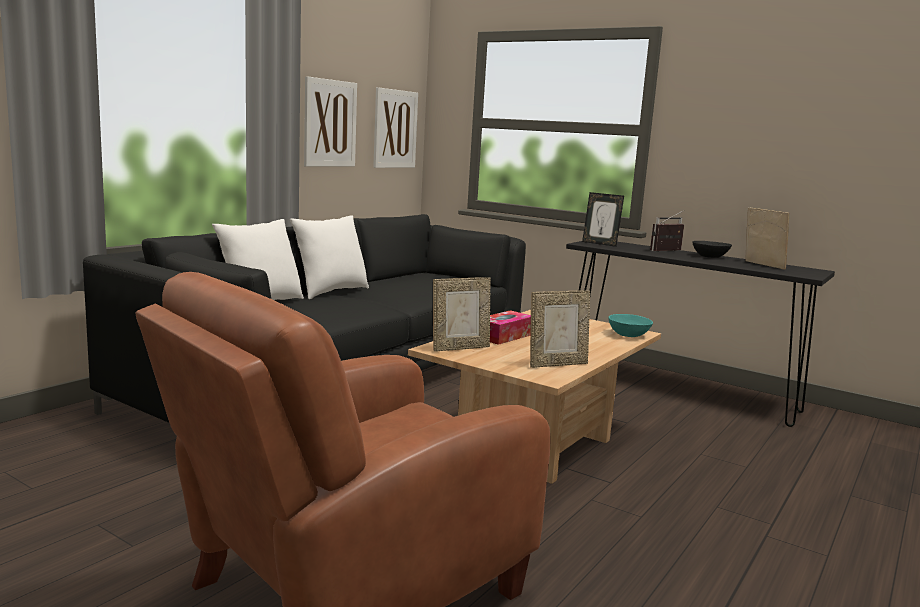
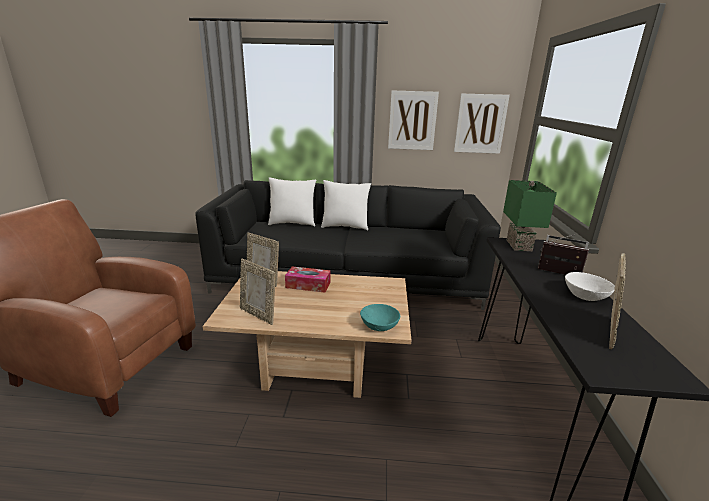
camera: 60 degrees right, 10 degrees up
(600, 244) = (520, 245): picture frame -> green table lamp
(710, 256) = (585, 296): black bowl -> white bowl

